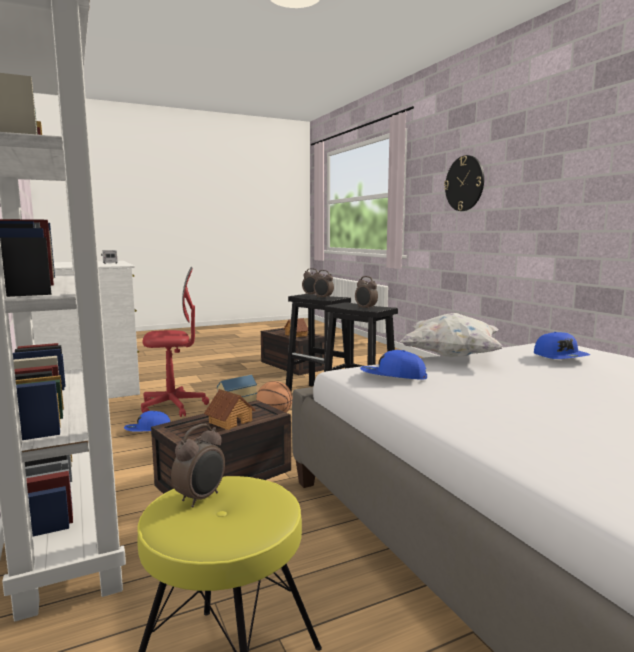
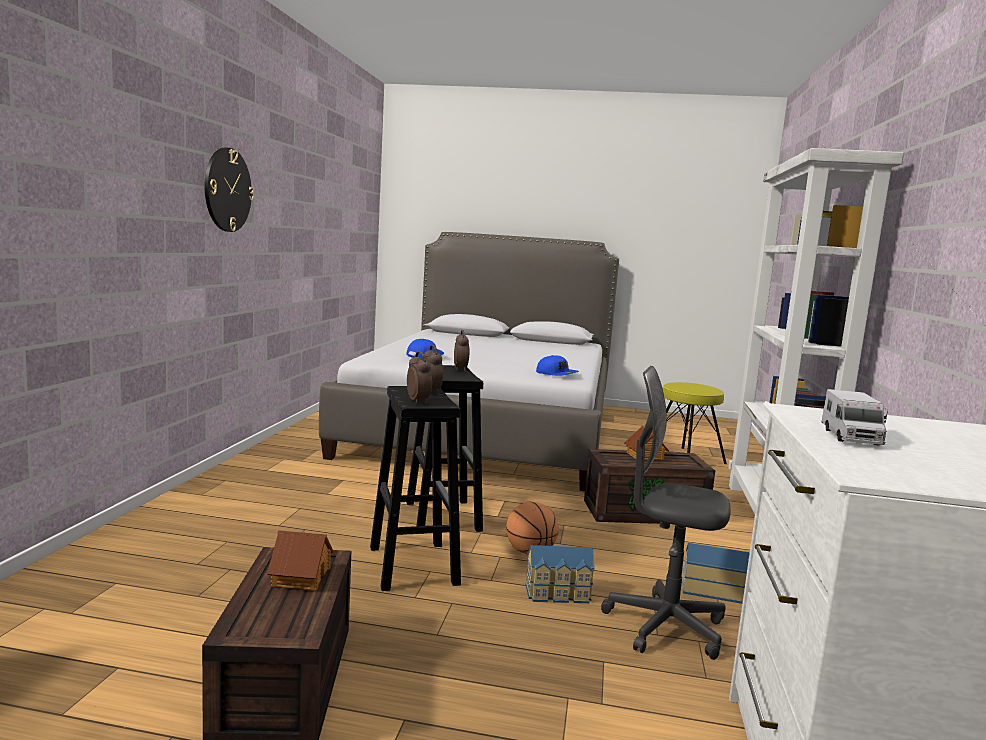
camera: 145 degrees left, 0 degrees up
(148, 429) = (712, 590): blue cap -> toy house
(173, 406) = (664, 626): red office chair -> grey office chair
(201, 498) = (699, 389): alarm clock -> none
(451, 356) = (475, 372): white pillow -> none
(464, 183) = (75, 154): wall clock -> wall clock (227, 190)

